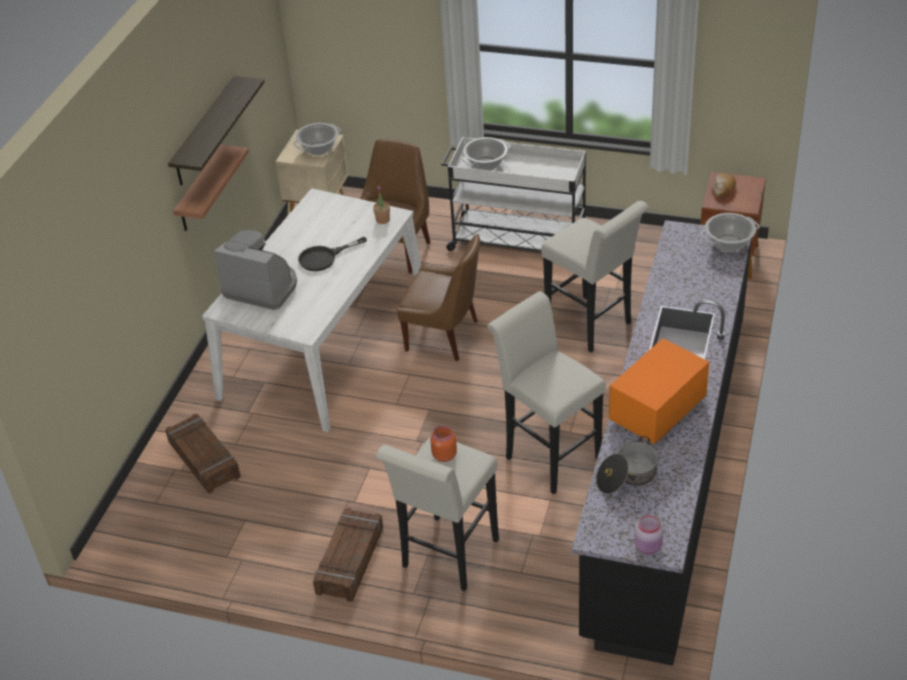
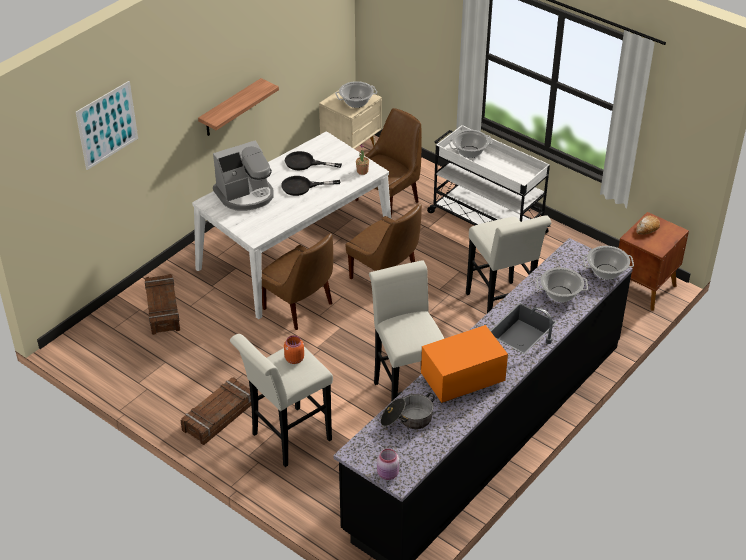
camera: 20 degrees right, 0 degrees up
(91, 245) = (107, 125): none -> picture
(205, 132) = (246, 65): shelf -> none
(262, 287) = (245, 195): coffee machine -> coffee machine turned 105 degrees clockwise
(309, 230) = (305, 163): none -> black frying pan
(368, 402) = (299, 307): none -> brown chair
(698, 282) = (560, 294): none -> cooking pot

